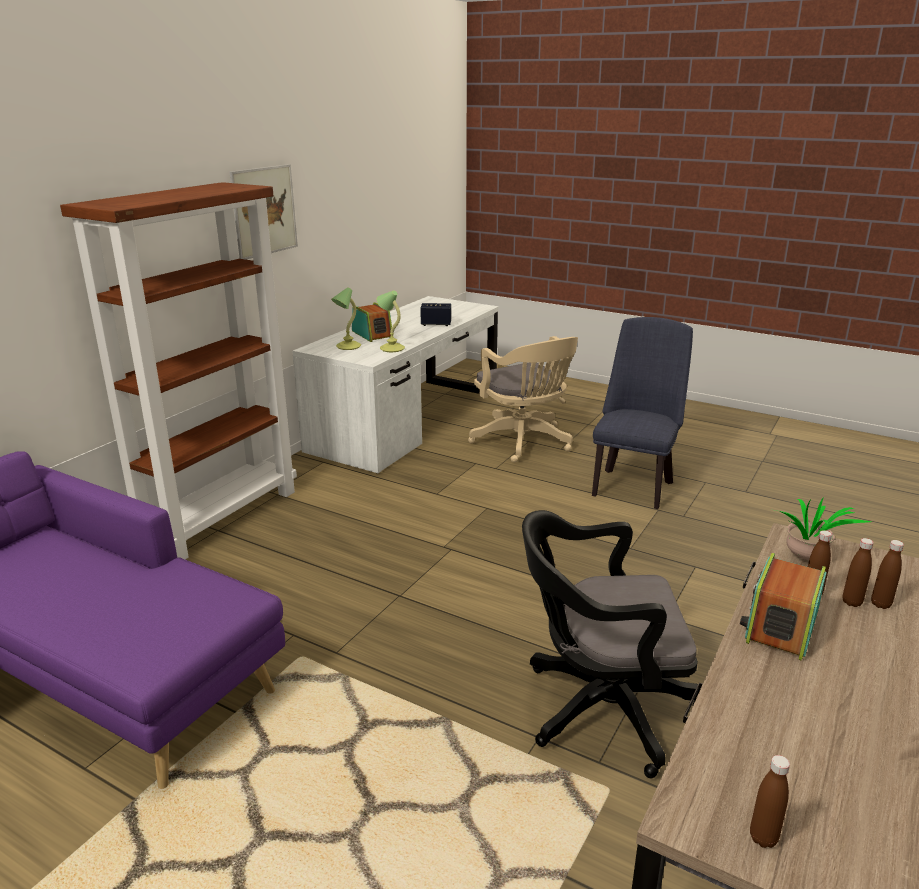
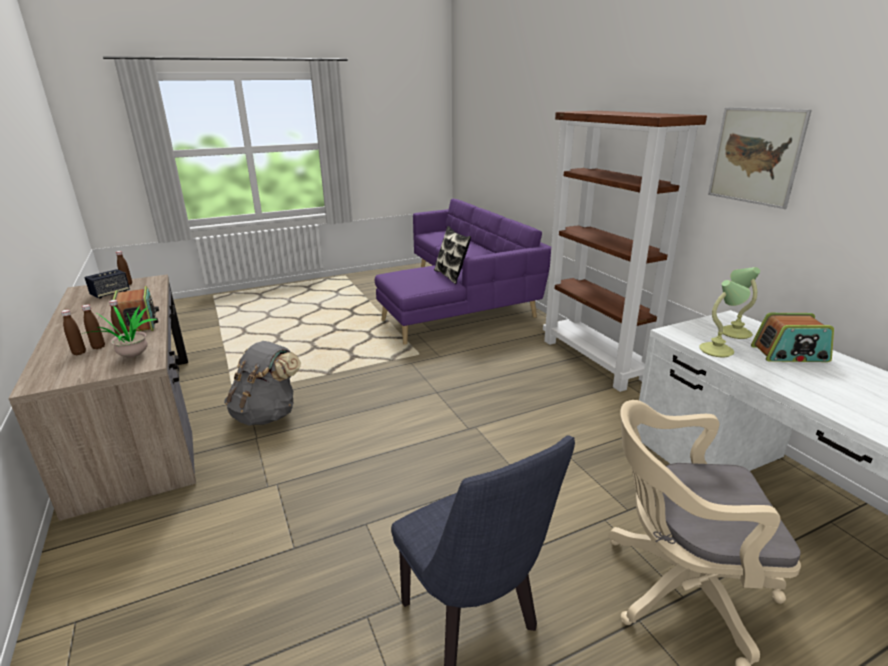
camera: 125 degrees right, 0 degrees up
(132, 580) = (451, 276): none -> pillow
(436, 324) = (851, 408): speaker -> speaker (110, 293)
(599, 709) = (267, 414): black office chair -> grey backpack

